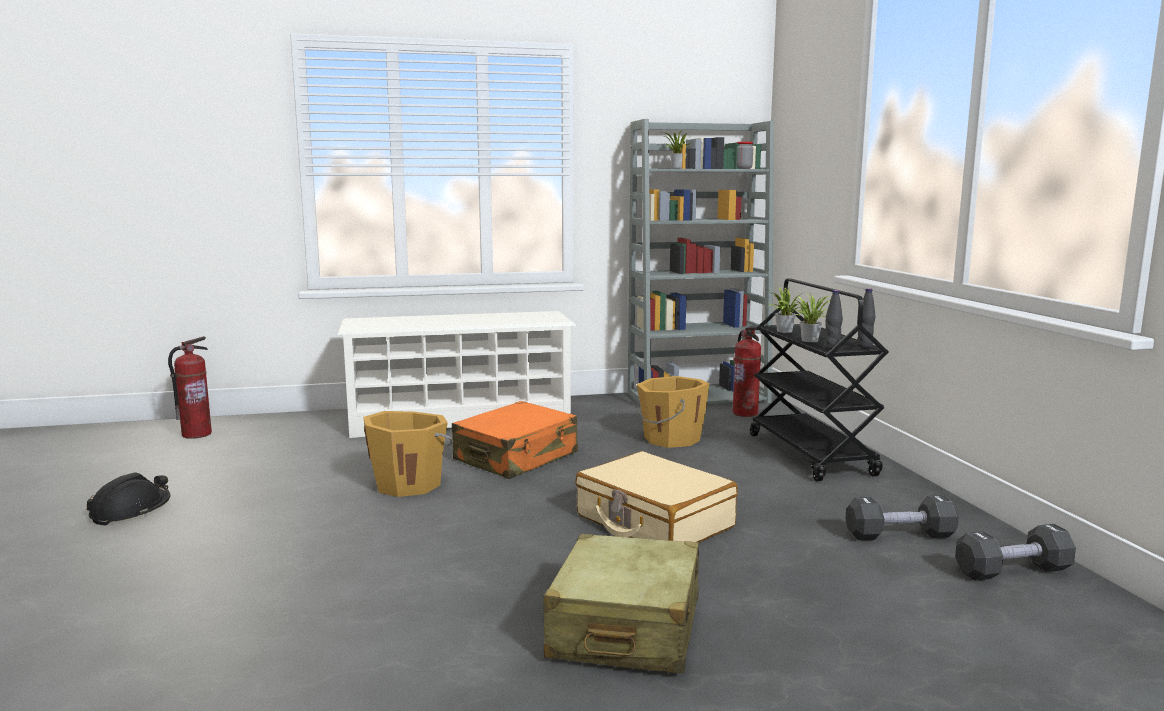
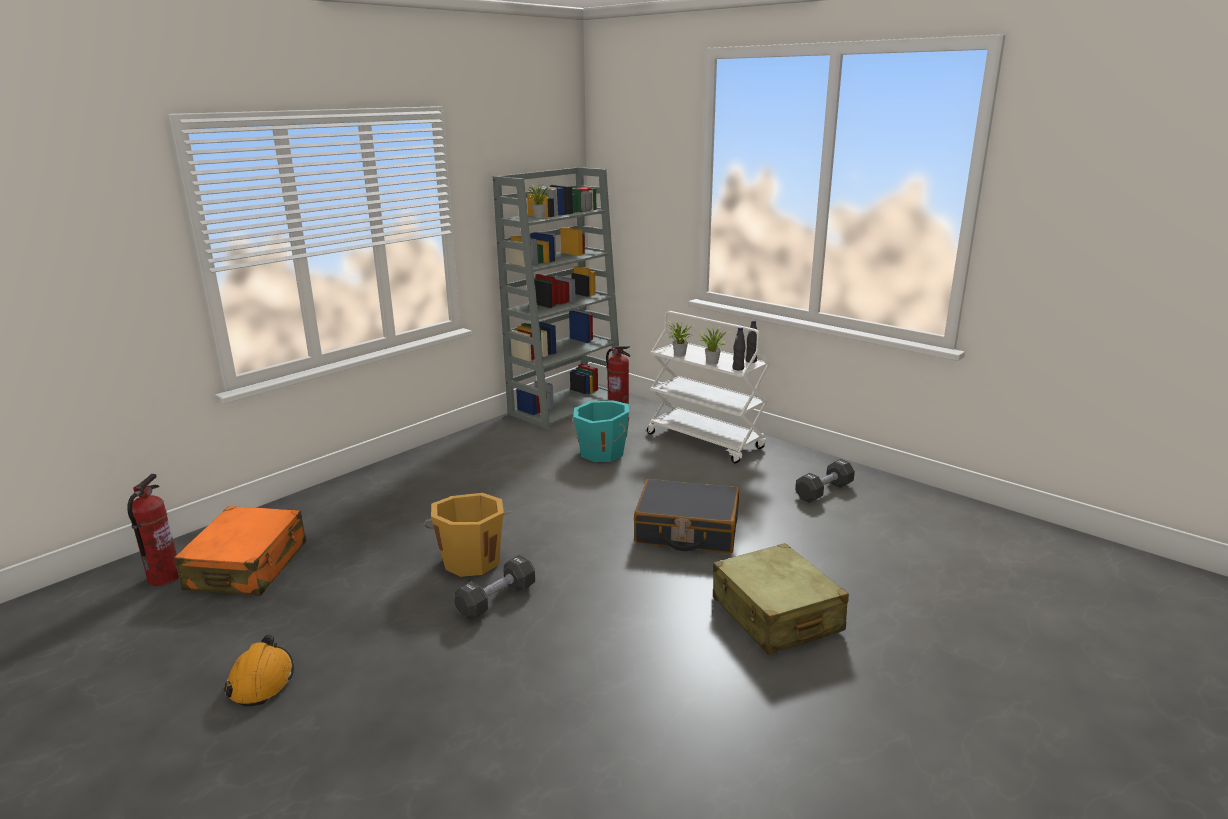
camera: 35 degrees left, 10 degrees up
(131, 511) = (262, 680): black hard hat -> orange hard hat
(460, 420) = (411, 481): white shoe rack -> none
(516, 457) = (516, 505): orange suitcase -> orange suitcase (248, 566)
(653, 521) = (687, 530): beige suitcase -> black suitcase
(670, 439) = (601, 453): orange bucket -> turquoise bucket
(811, 455) = (706, 441): black cart -> white cart
(1012, 571) = (897, 497): black dumbbell -> black dumbbell (496, 600)

